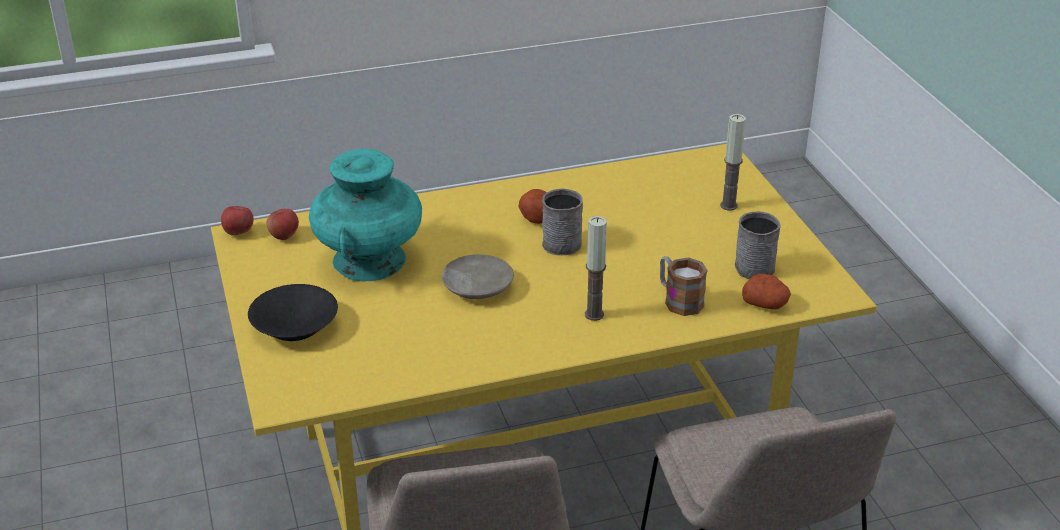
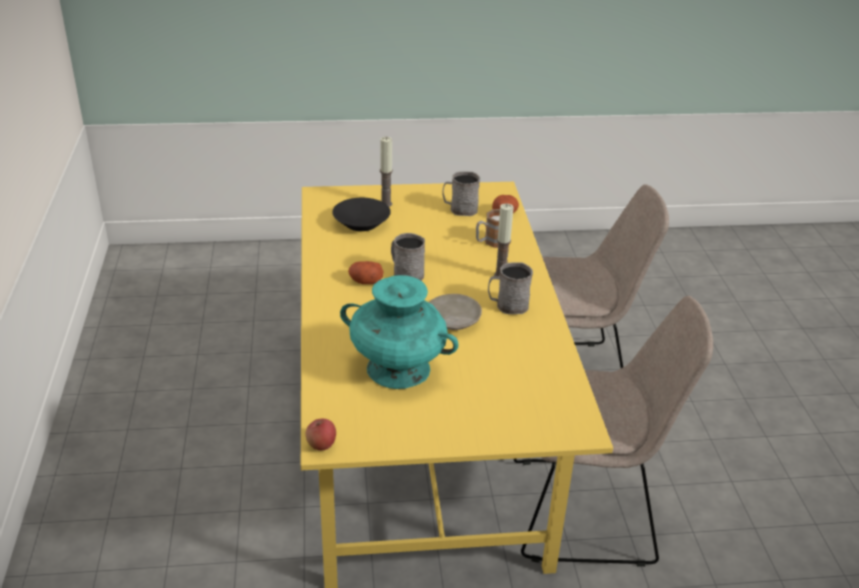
camera: 80 degrees left, 0 degrees up
(284, 236) = (340, 415): apple -> none
(296, 326) = (483, 416): black bowl -> black bowl (362, 223)
(524, 326) = (507, 306): none -> grey mug

